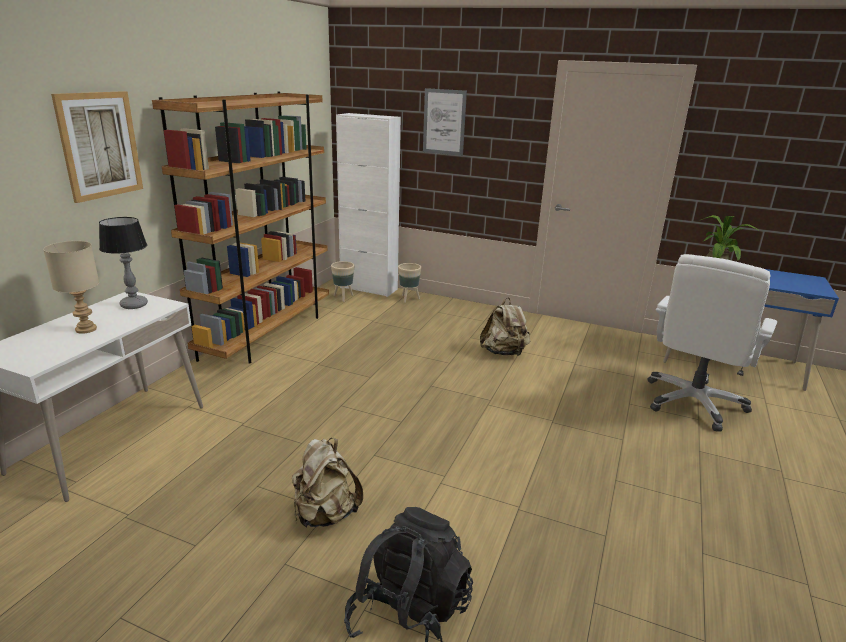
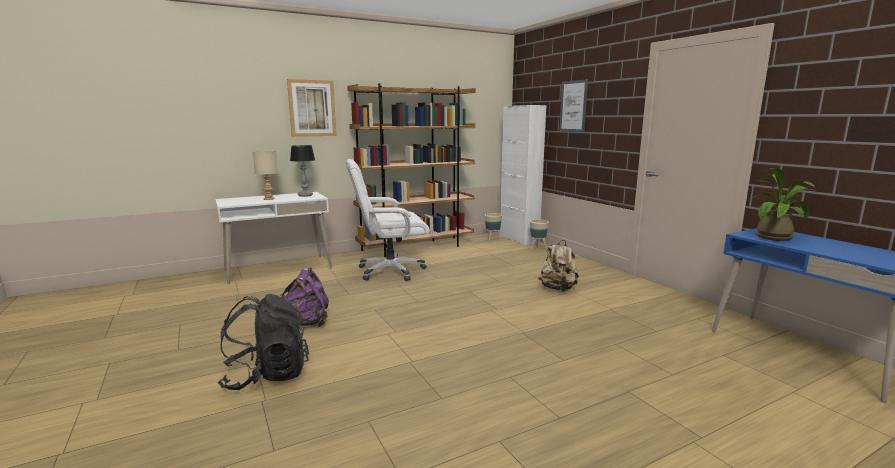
camera: 40 degrees right, 10 degrees down
(325, 514) = (307, 323): beige backpack -> purple backpack
(693, 403) = (690, 364): white office chair -> white office chair (390, 271)

